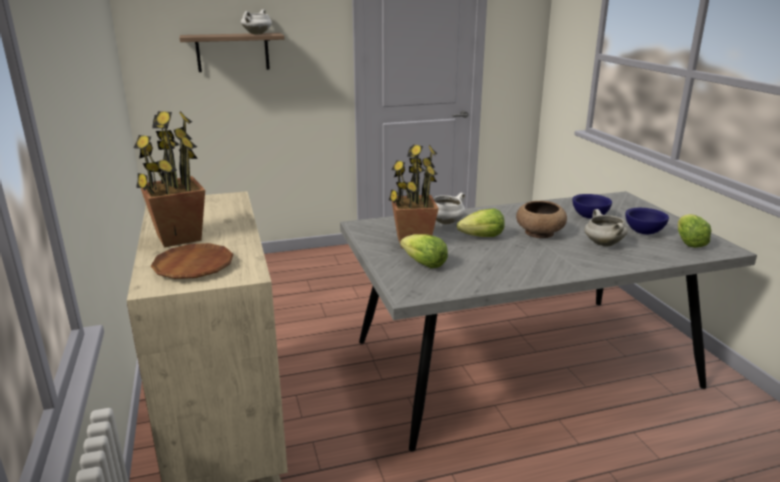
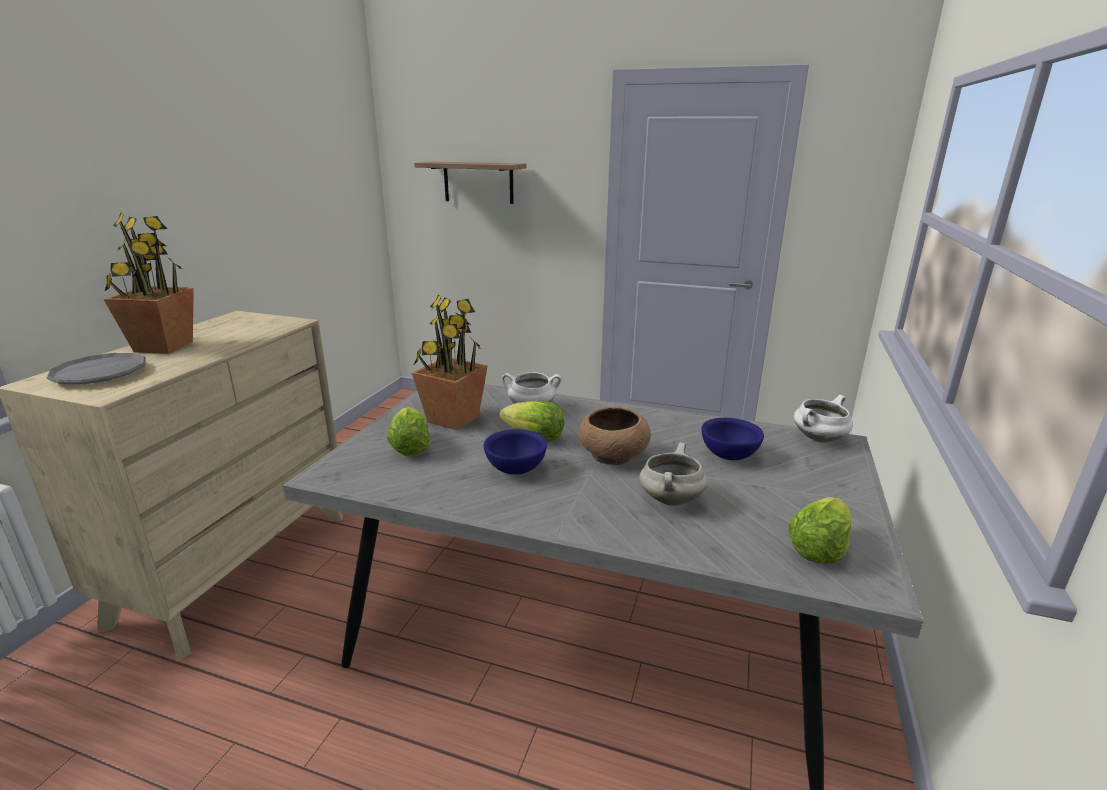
camera: 35 degrees right, 0 degrees up
(193, 266) = (100, 374): brown plate -> grey plate
(257, 34) = (494, 163): white cooking pot -> white cooking pot (819, 439)
(643, 232) = (769, 504): blue bowl -> blue bowl (515, 469)

